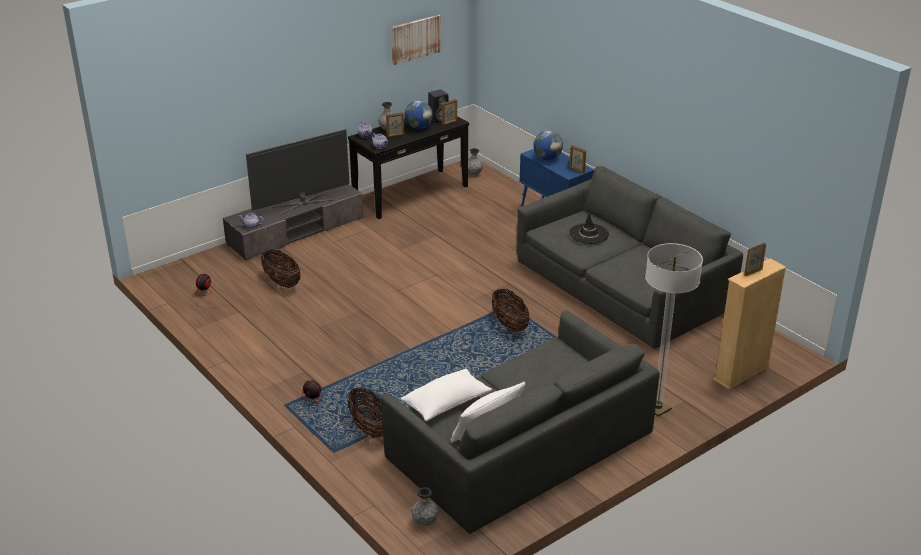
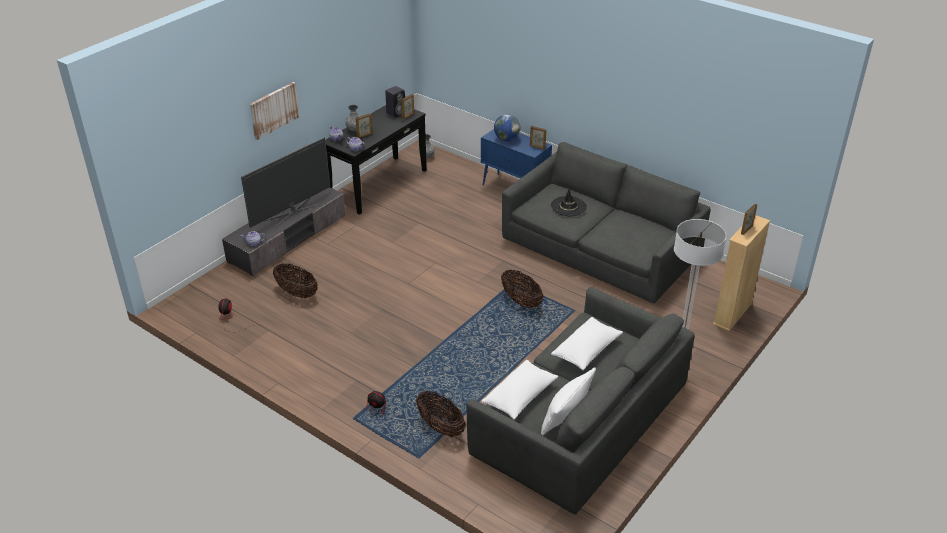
camera: 15 degrees left, 5 degrees up
(415, 39) = (369, 42): picture -> picture (274, 110)
(418, 127) = (382, 124): globe -> none
(425, 522) = (530, 511): grey vase -> none
(539, 373) = (586, 351): none -> white pillow

